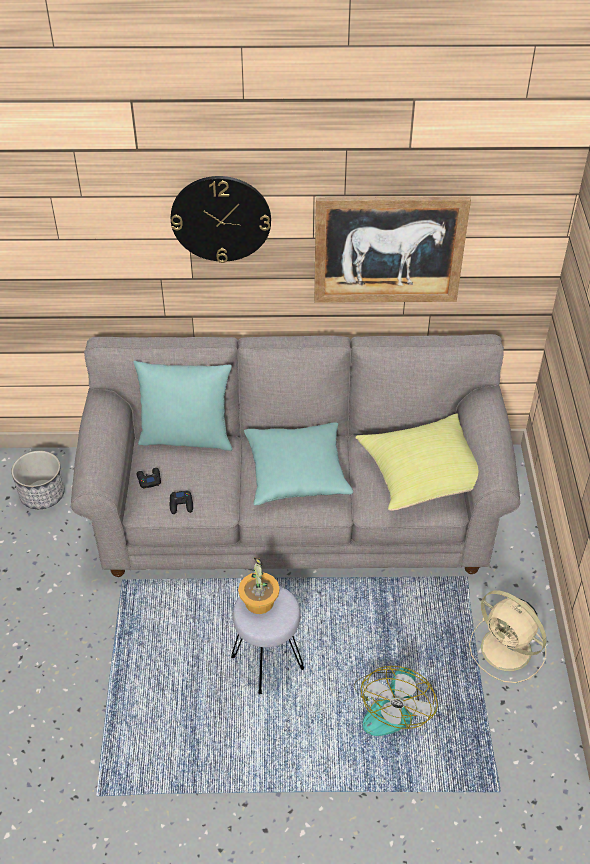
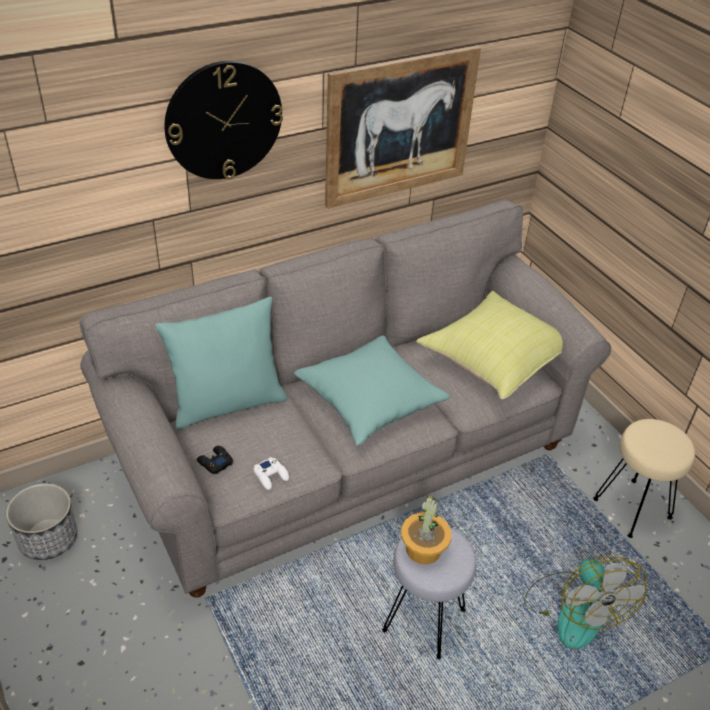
camera: 30 degrees left, 5 degrees down
(181, 504) = (271, 476): black game controller -> white game controller
(508, 651) = (633, 508): beige fan -> beige stool

